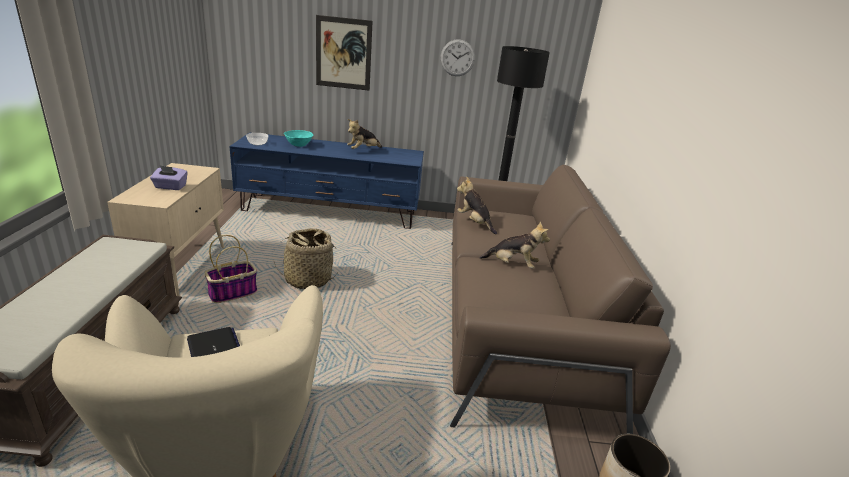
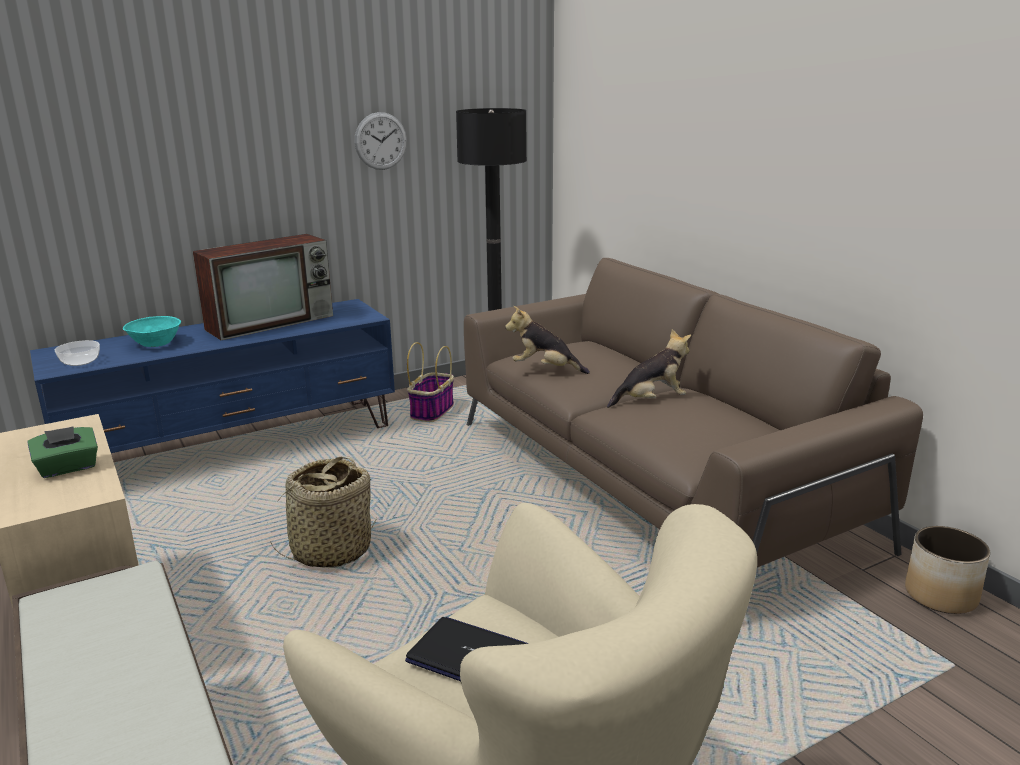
camera: 30 degrees left, 5 degrees down
(170, 187) = (68, 468): purple tissue box -> green tissue box
(233, 293) = (237, 619): basket -> basket (432, 411)
(343, 53) = (192, 167): picture -> none
(363, 150) = (272, 322): plush toy -> television

